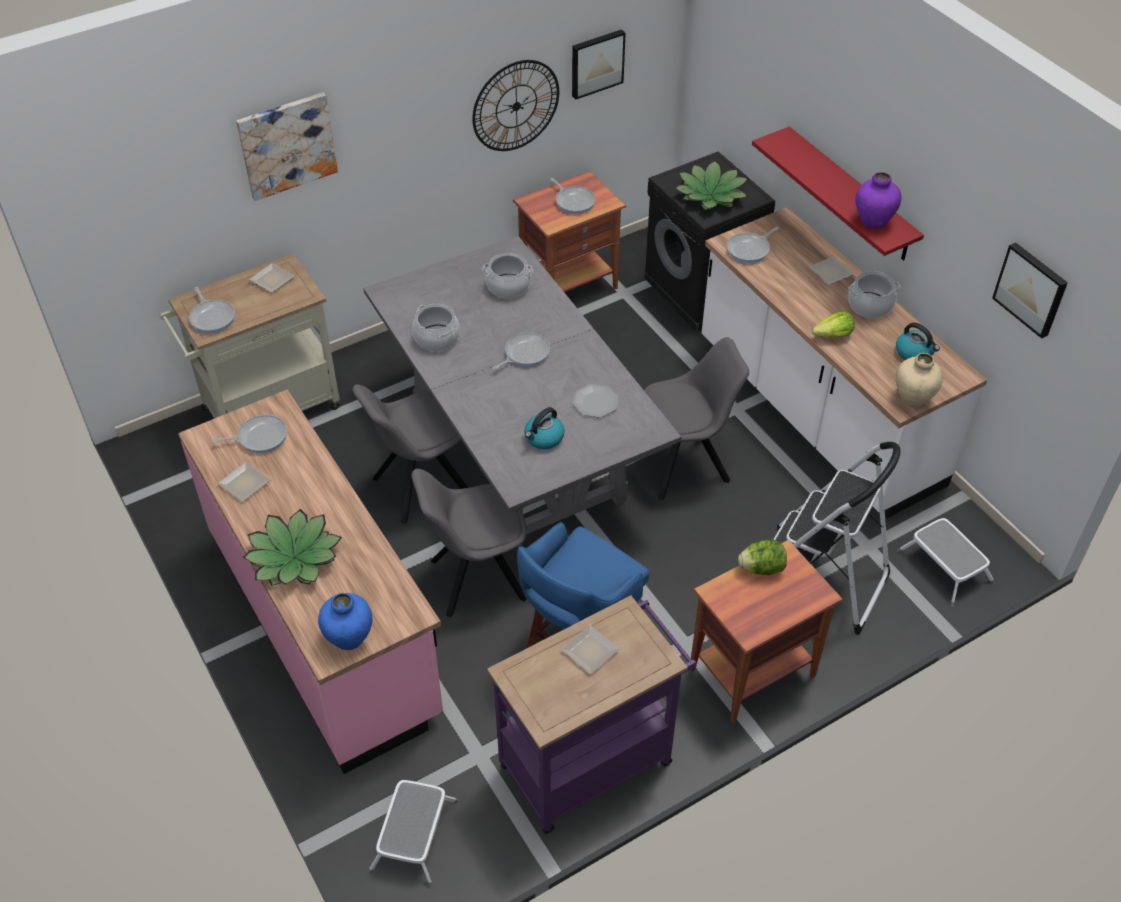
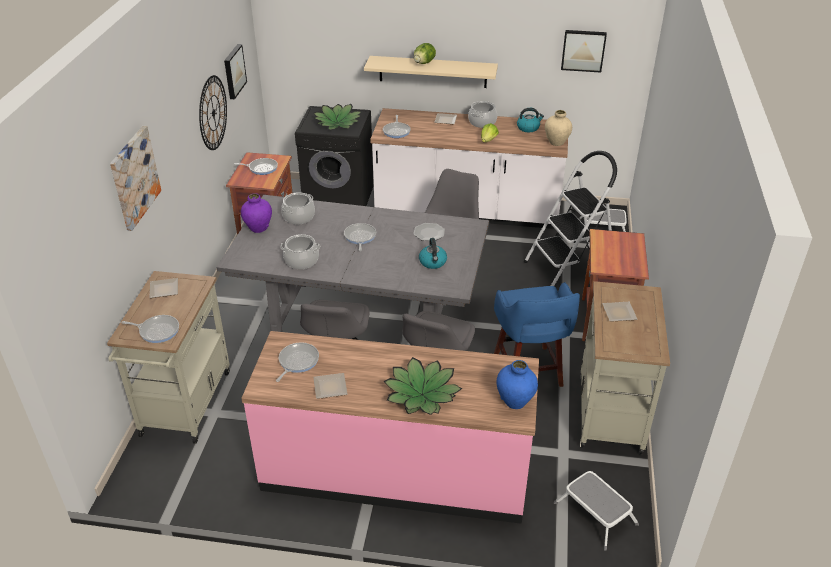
camera: 50 degrees left, 10 degrees down
(590, 763) = (609, 411): purple cart -> beige cart
(762, 568) = (600, 245): lettuce -> lettuce (424, 63)
(850, 195) = (433, 71): red shelf -> beige shelf
(873, 221) = (470, 69): purple vase -> purple vase (258, 228)

